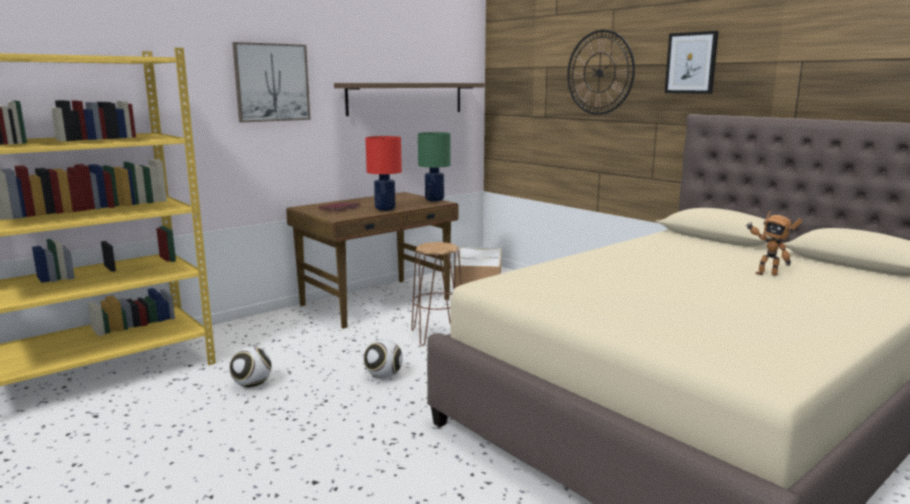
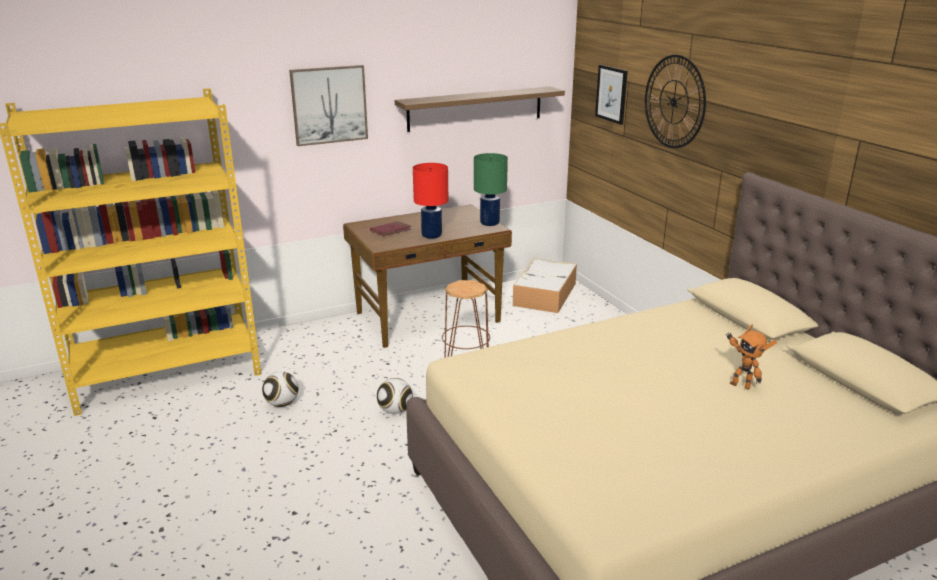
camera: 15 degrees right, 10 degrees up
(691, 63) = (757, 114): picture -> picture (611, 94)

